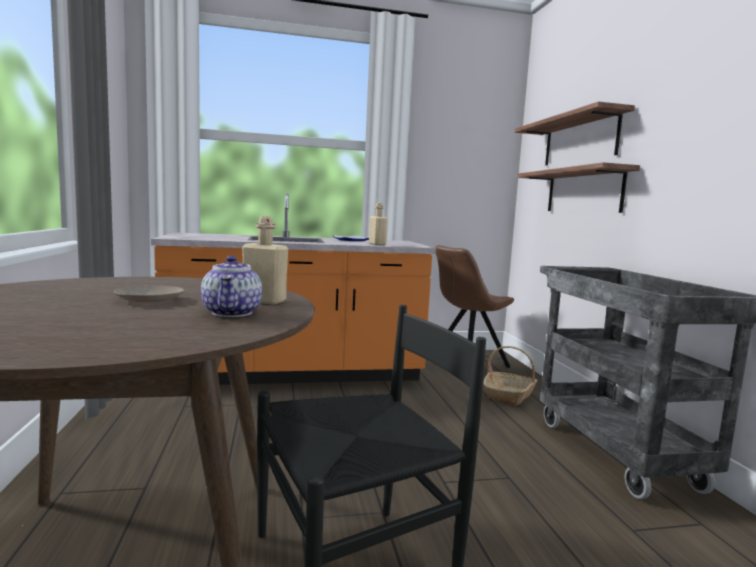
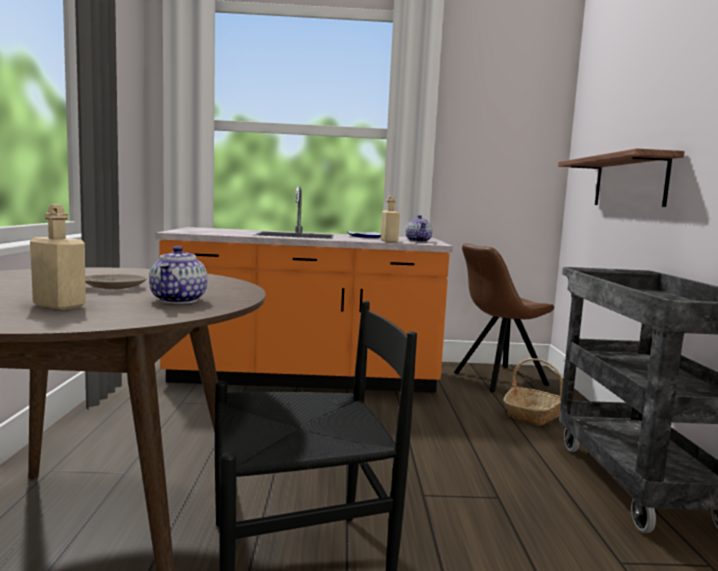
camera: 10 degrees right, 0 degrees up
(264, 301) = (220, 291): beige bottle -> beige bottle (59, 305)
(401, 244) = (418, 241): none -> teapot
(580, 140) = (627, 122): shelf -> none

